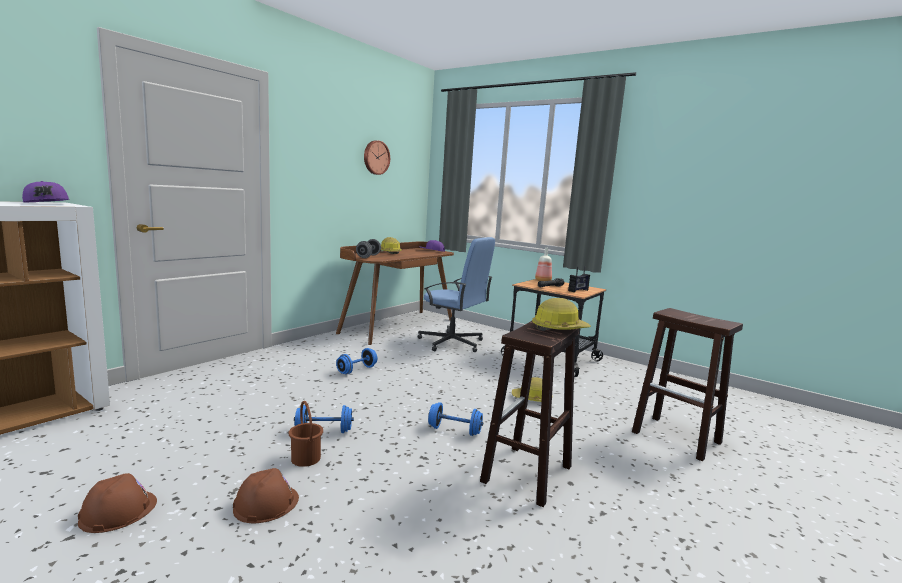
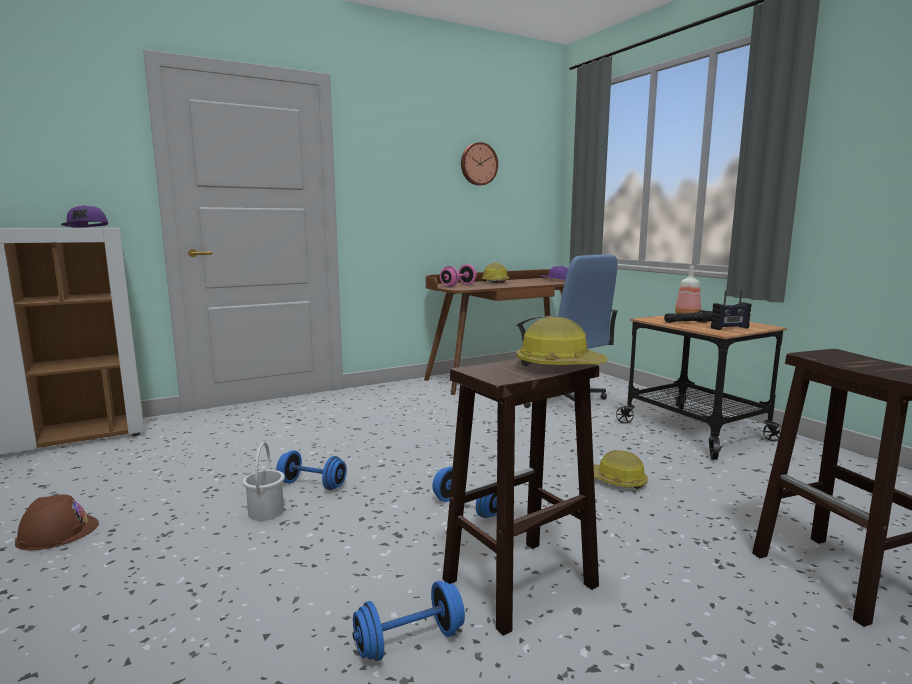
camera: 25 degrees right, 0 degrees up
(266, 503) = (182, 553): brown hard hat -> none
(305, 458) = (265, 512): brown bucket -> white bucket
(357, 370) = (411, 421): blue dumbbell -> blue dumbbell (409, 642)
(368, 256) = (458, 285): grey dumbbell -> pink dumbbell

